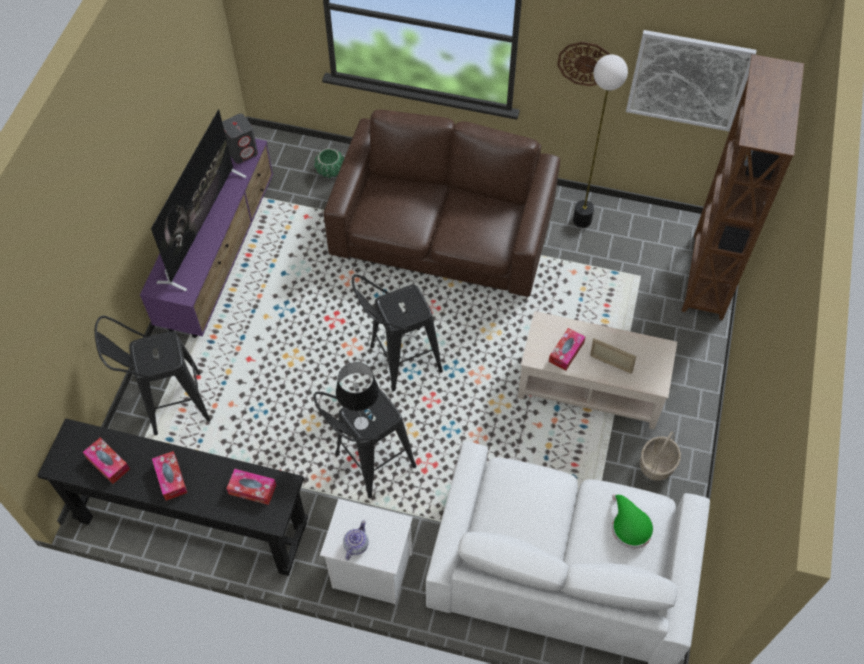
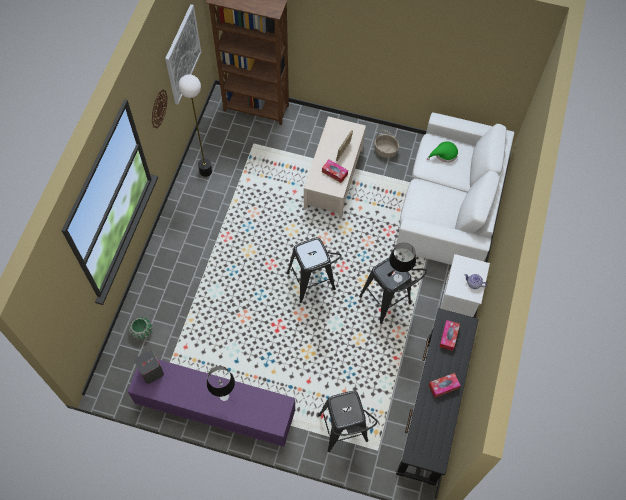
camera: 90 degrees left, 5 degrees up
(108, 463) = (435, 428): tissue box -> none
(202, 227) = (224, 396): television -> table lamp
(442, 231) = (207, 255): brown sofa -> none

